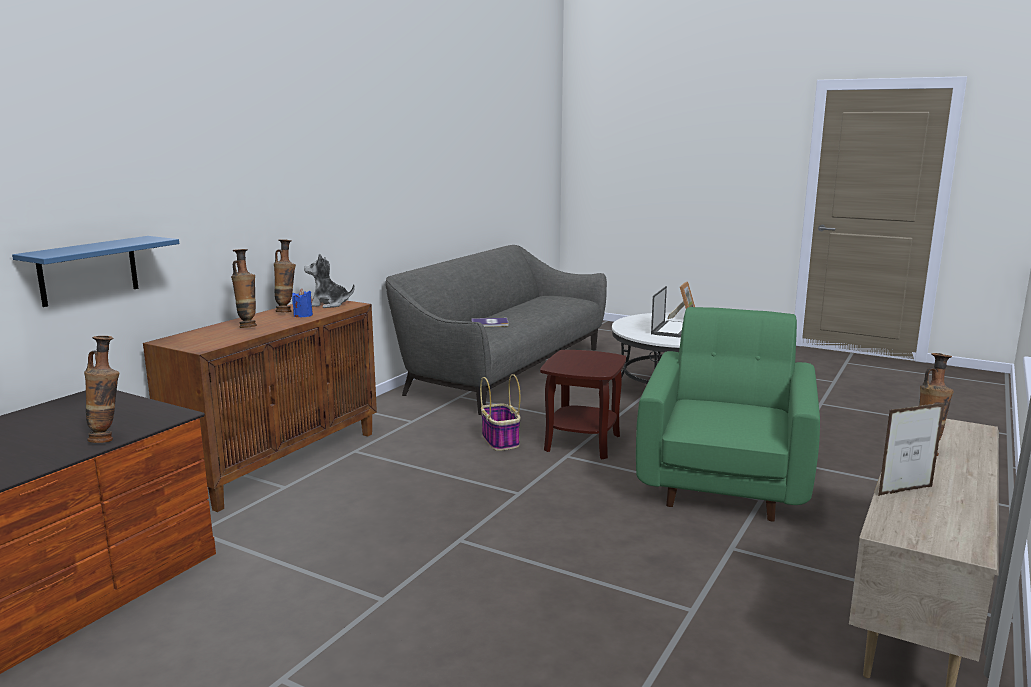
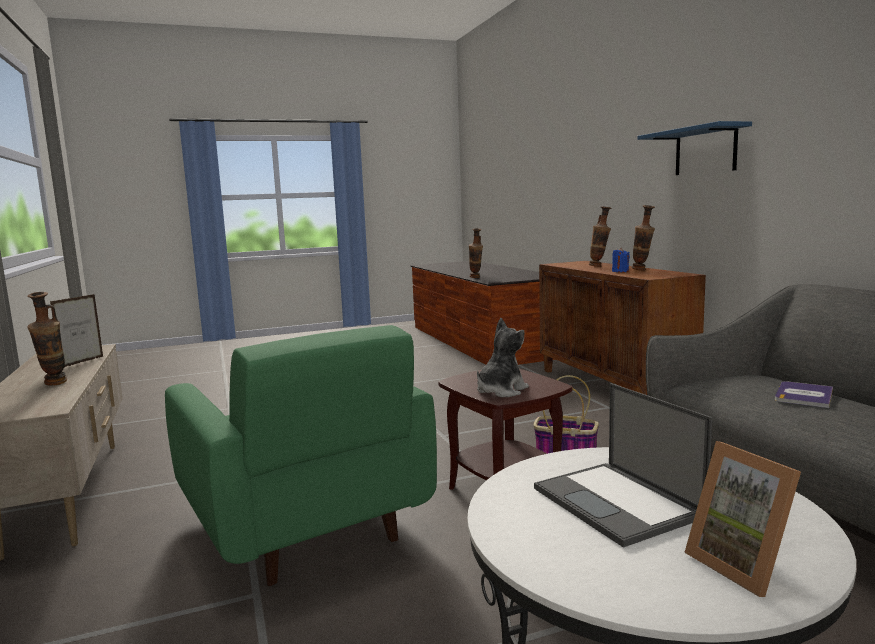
camera: 130 degrees right, 5 degrees down
(88, 270) = (577, 209): blue shelf -> blue shelf (705, 151)
(328, 304) = (658, 274): plush toy -> plush toy (500, 391)

